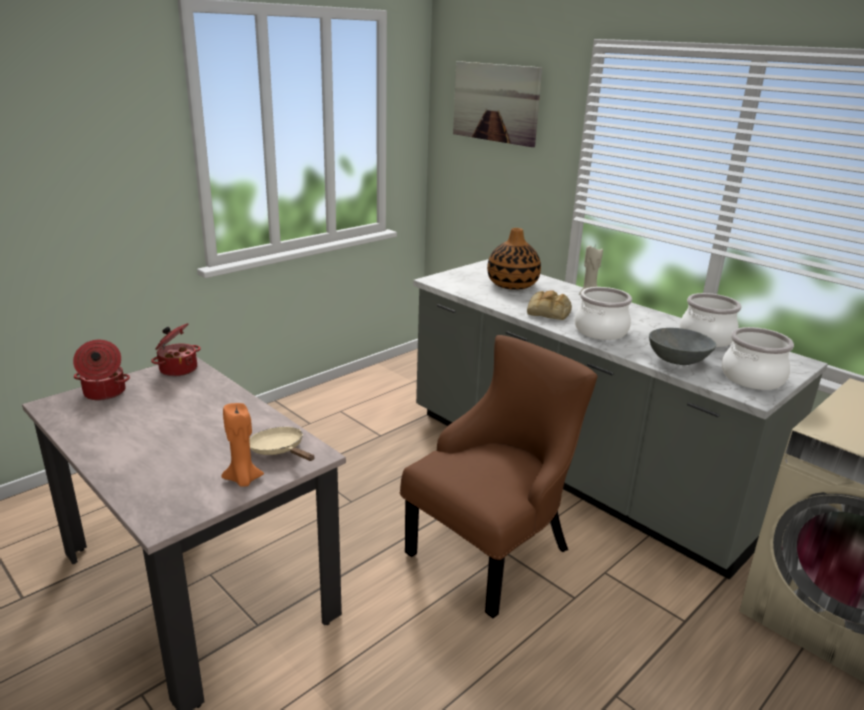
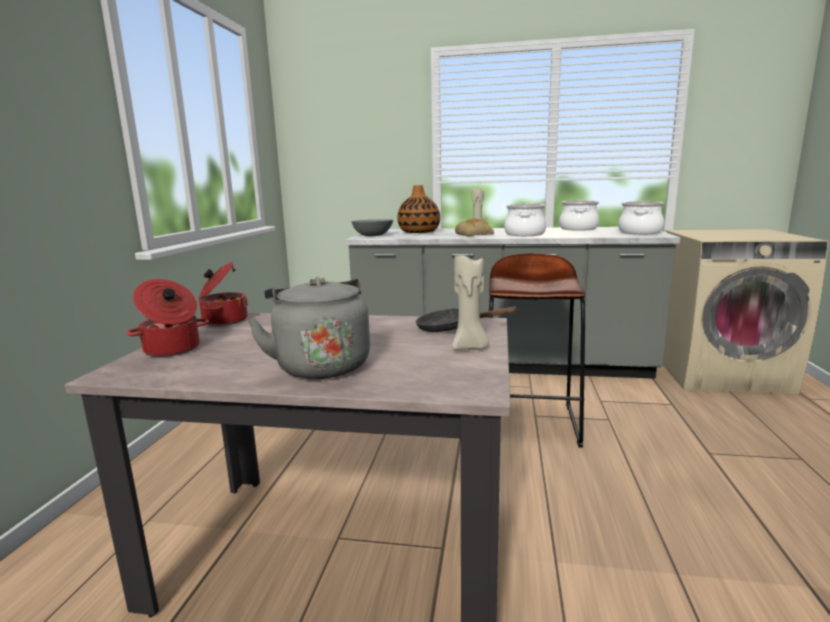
camera: 35 degrees left, 10 degrees down
(138, 451) = (320, 365): none -> grey kettle
(243, 480) = (470, 347): orange candle -> beige candle
(280, 450) = (451, 328): beige frying pan -> black frying pan
(489, 556) = (530, 422): brown chair -> brown stool
(495, 102) = (346, 108): picture -> none
(678, 360) = (592, 234): grey bowl -> grey bowl (373, 235)

